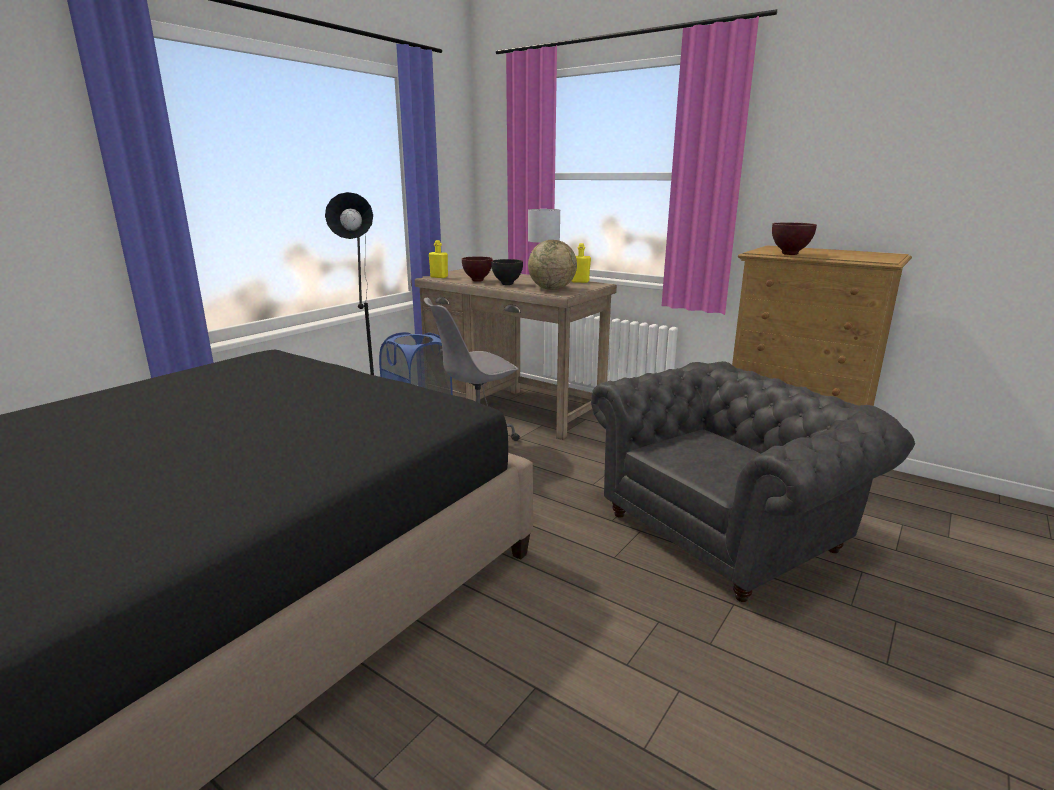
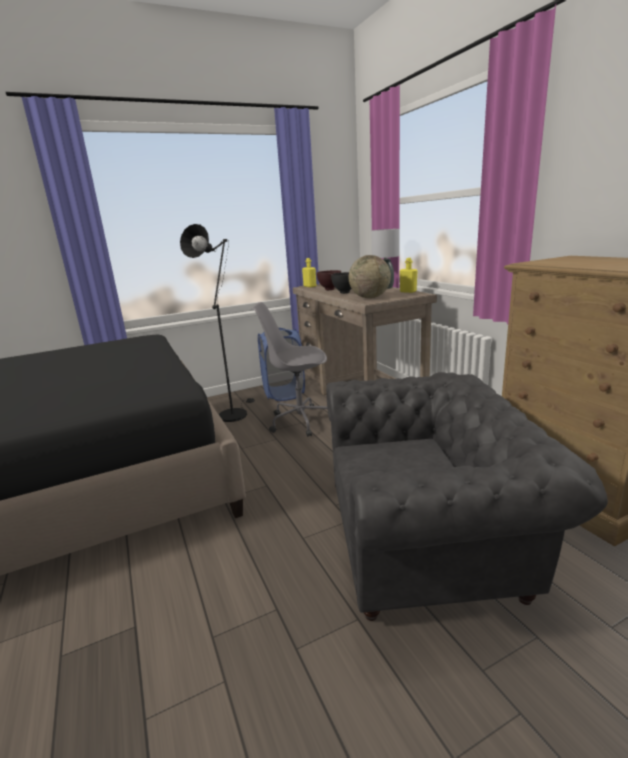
camera: 30 degrees right, 0 degrees up
(790, 254) = (559, 264): brown bowl -> none

